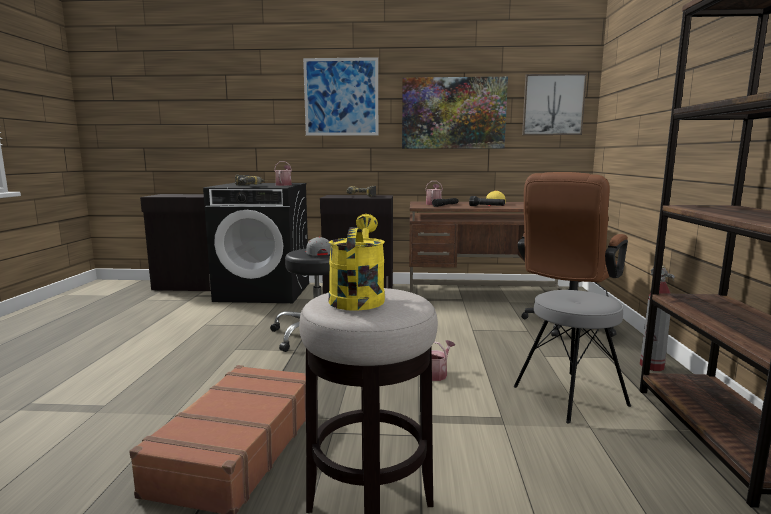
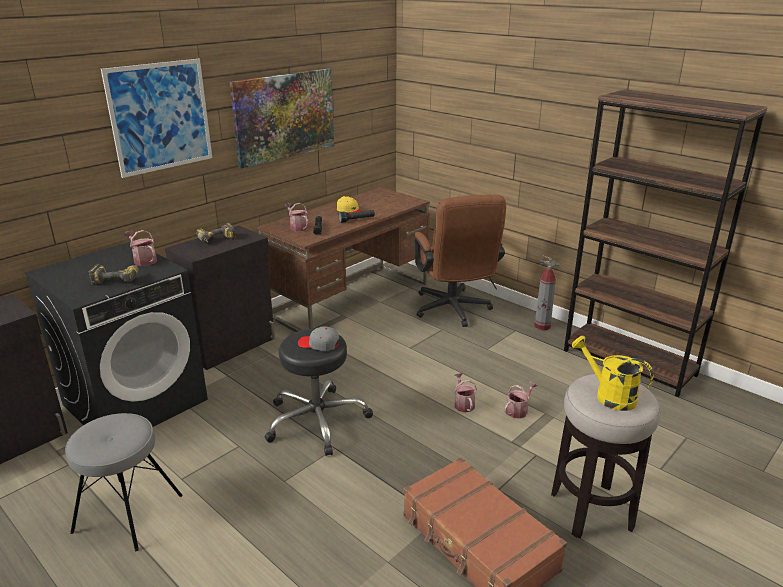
camera: 50 degrees left, 15 degrees up
(478, 401) = (518, 410): none -> watering can
(553, 105) = (365, 92): picture -> none
(569, 396) = (546, 375): grey stool -> grey stool (128, 513)

